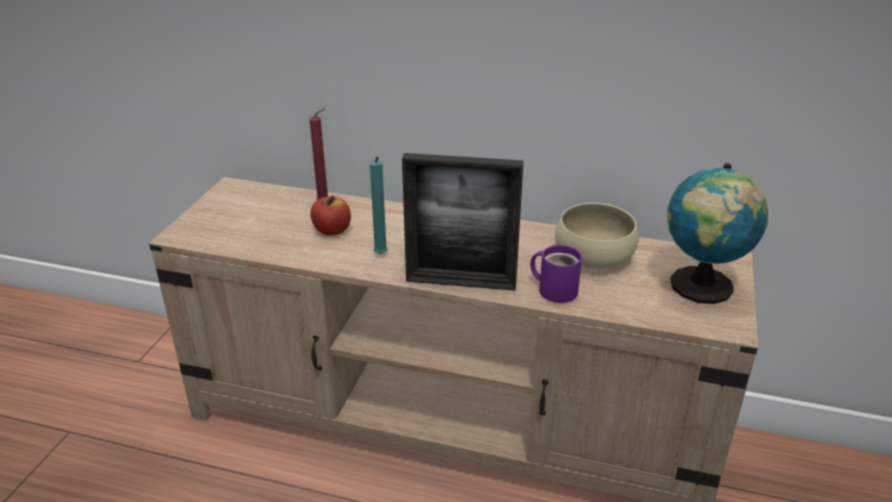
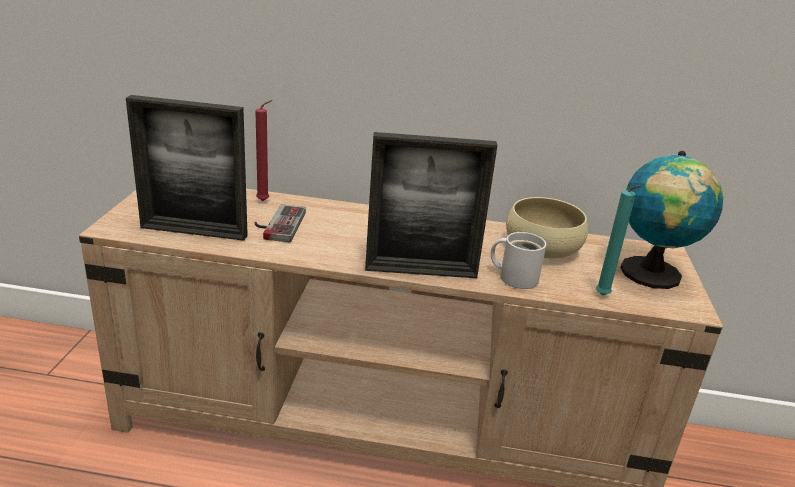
camera: 10 degrees left, 5 degrees down
(252, 239) = (194, 231): none -> picture frame
(332, 230) = (277, 224): apple -> game controller
(380, 256) = (333, 247): turquoise candle -> turquoise candle (603, 297)
(555, 289) = (515, 277): purple mug -> white mug

